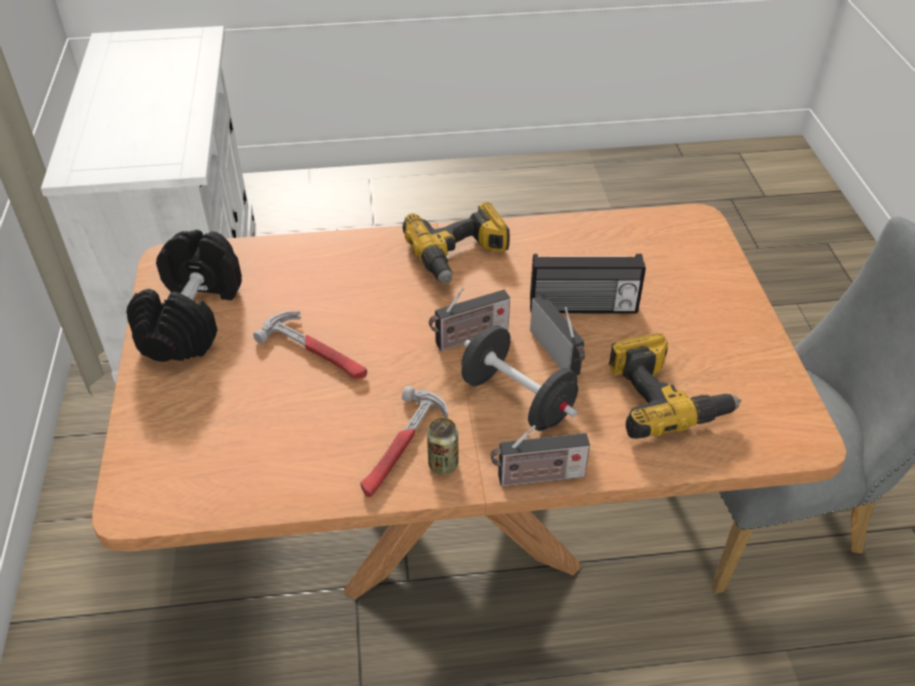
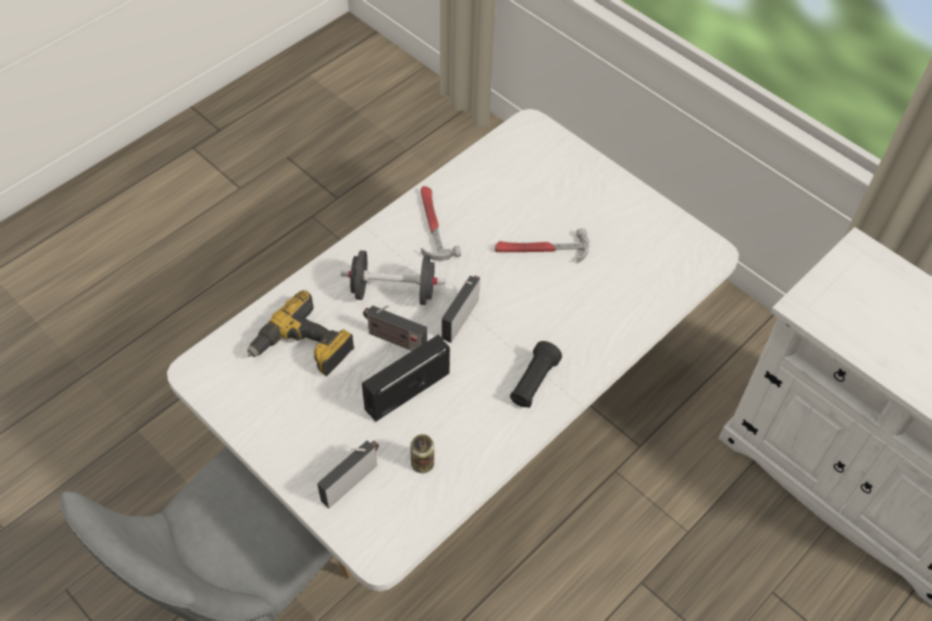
camera: 140 degrees right, 10 degrees up
(191, 317) = (641, 226): black dumbbell -> none
(443, 464) = (401, 230): can -> can (422, 463)
(457, 524) = (462, 432): brown dining table -> white dining table
(459, 255) = (533, 383): power drill -> black flashlight
(537, 477) = (344, 252): radio -> radio (351, 480)

